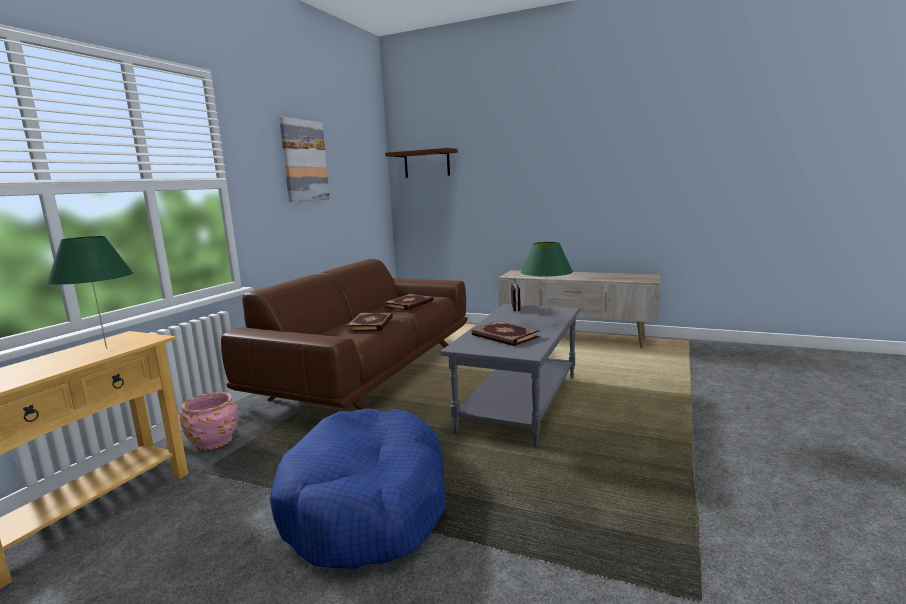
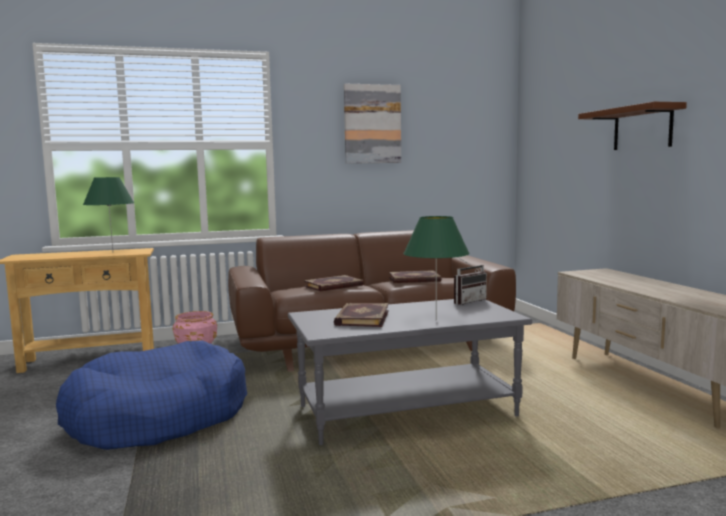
camera: 50 degrees right, 5 degrees down
(427, 163) = (545, 123): brown shelf -> brown shelf (642, 128)

